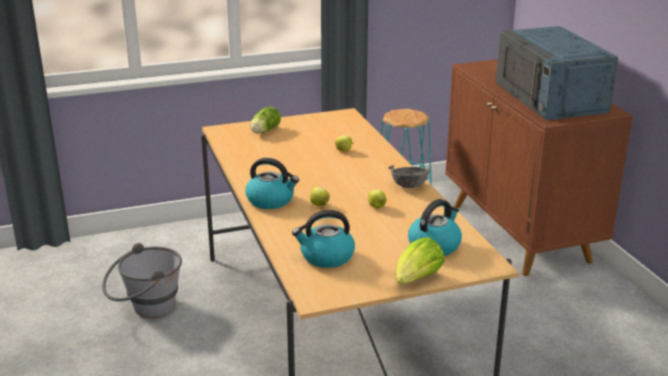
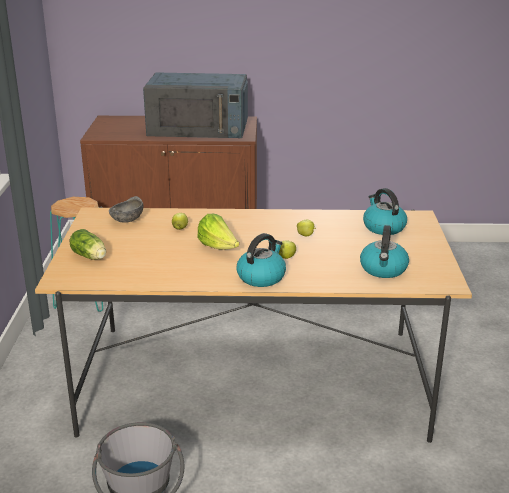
camera: 70 degrees left, 0 degrees up
(409, 186) = (275, 217): grey bowl -> grey bowl (126, 220)
(417, 280) = (433, 243): lettuce -> lettuce (218, 248)

